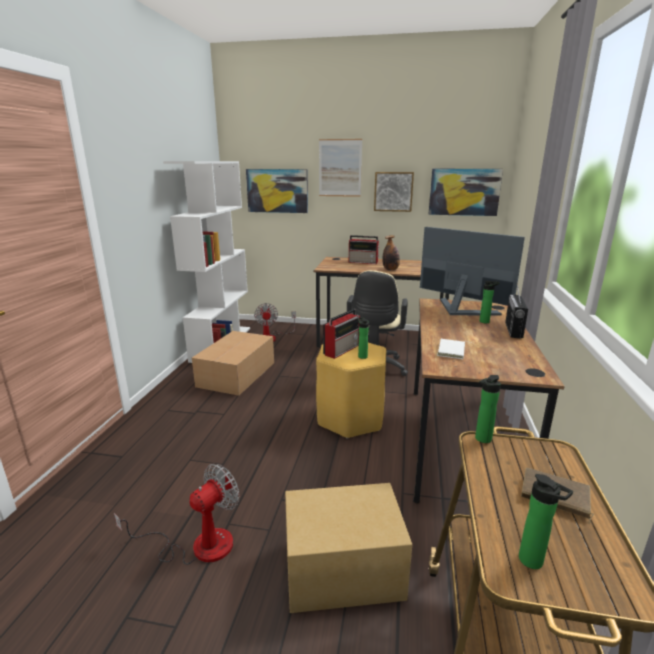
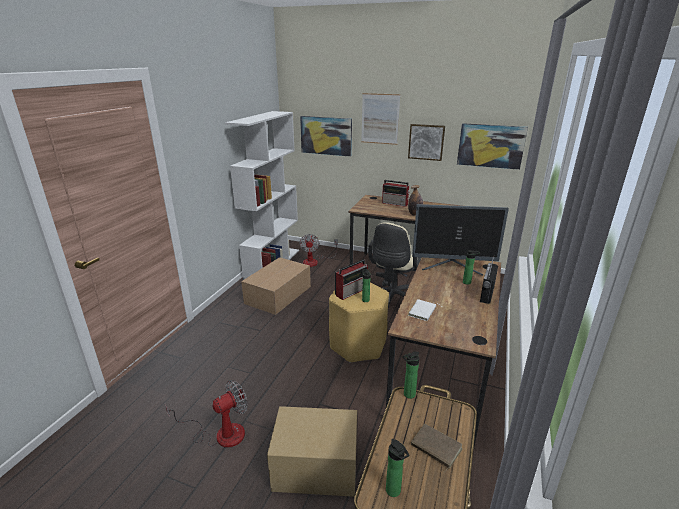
camera: 10 degrees right, 5 degrees up
(460, 310) = (453, 267): monitor -> monitor turned 135 degrees clockwise

